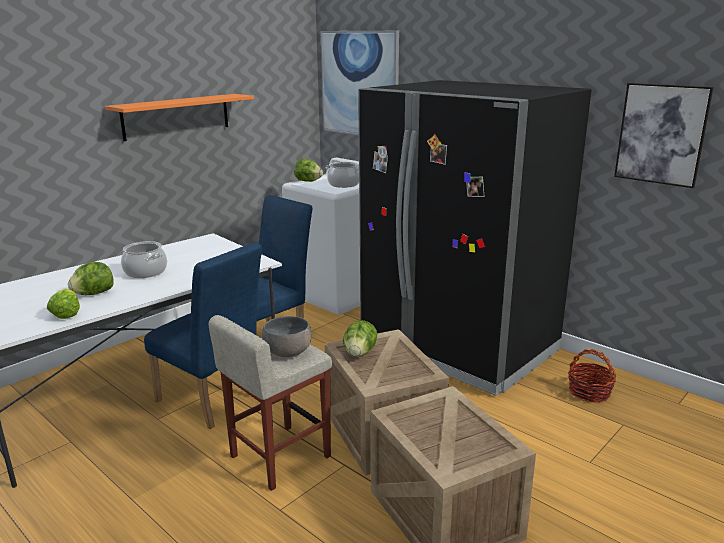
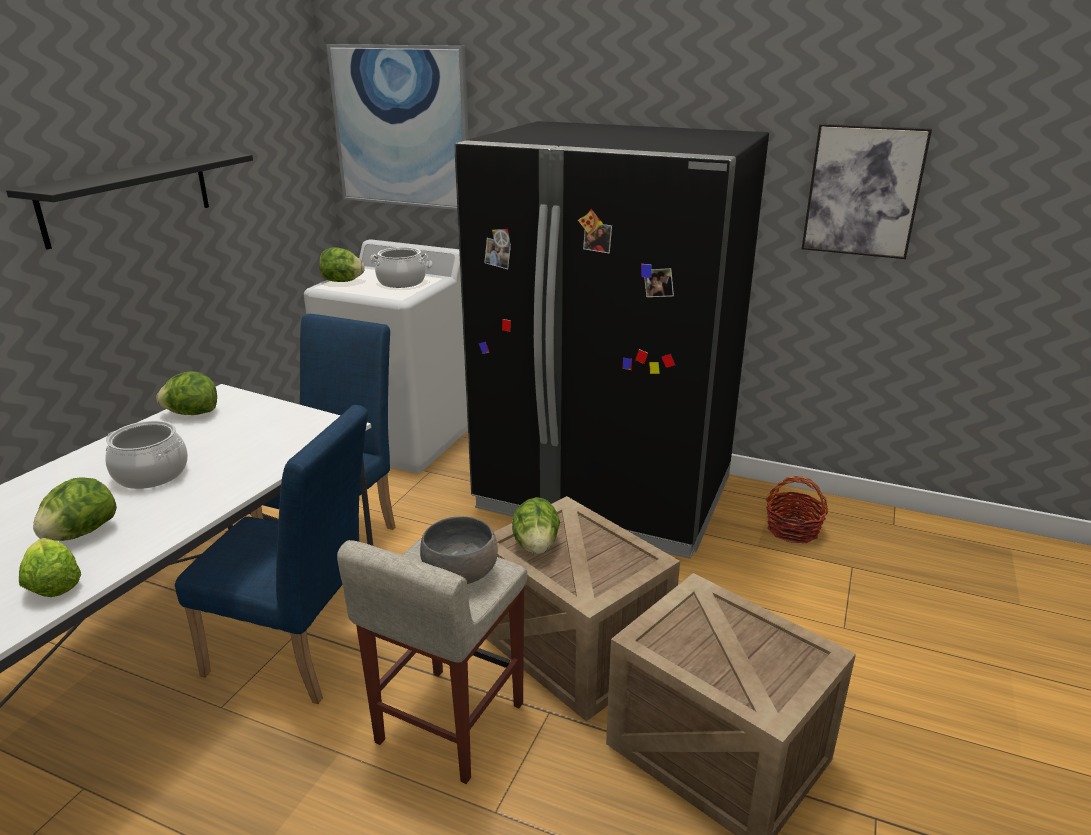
camera: 20 degrees left, 5 degrees up
(176, 116) = (128, 197): orange shelf -> black shelf
(187, 246) = (192, 413): none -> lettuce

